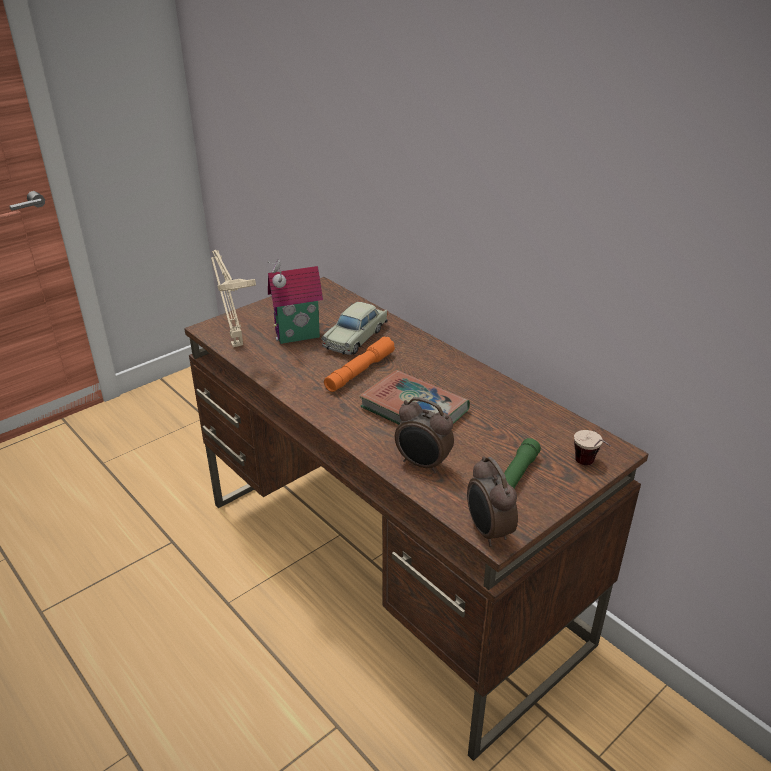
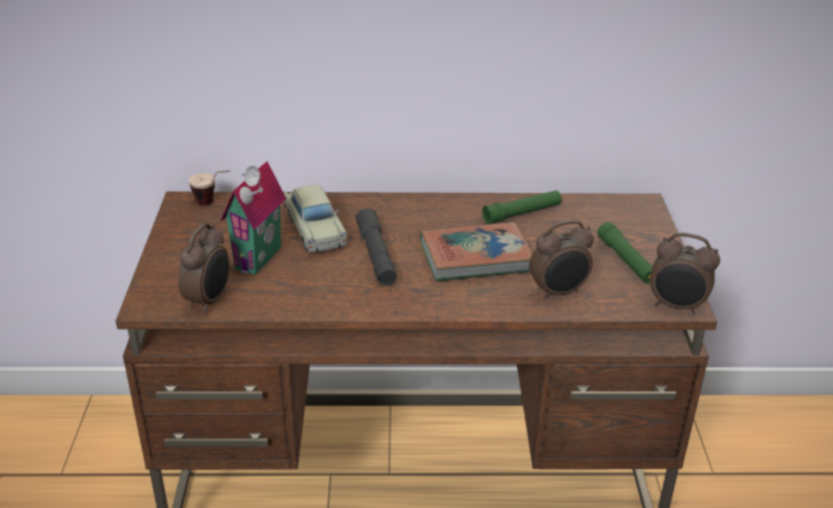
camera: 50 degrees left, 0 degrees up
(236, 343) = (209, 300): beige table lamp -> alarm clock
(360, 371) = (376, 255): orange flashlight -> grey flashlight
(502, 402) = (522, 214): none -> green flashlight
(589, 467) = (650, 223): cup -> cup (213, 204)

